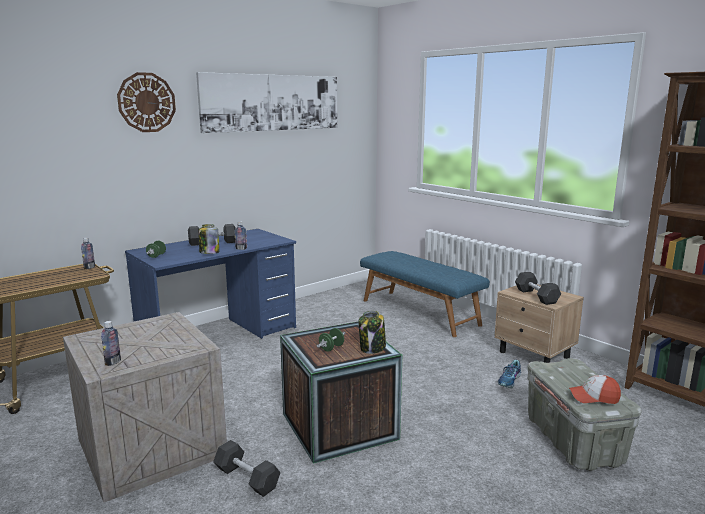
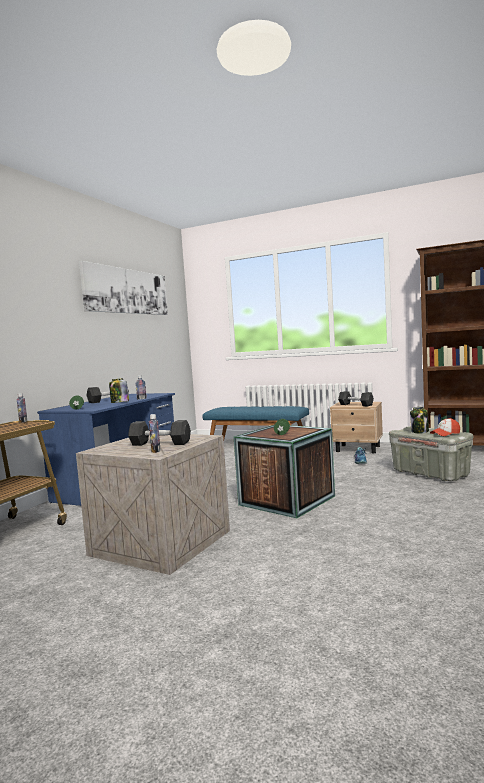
camera: 25 degrees left, 10 degrees down
(146, 102) = (47, 281): wall clock -> none
(247, 478) = (262, 535): grey dumbbell -> grey dumbbell (160, 443)
(372, 348) = (308, 429): jar -> jar (420, 431)

